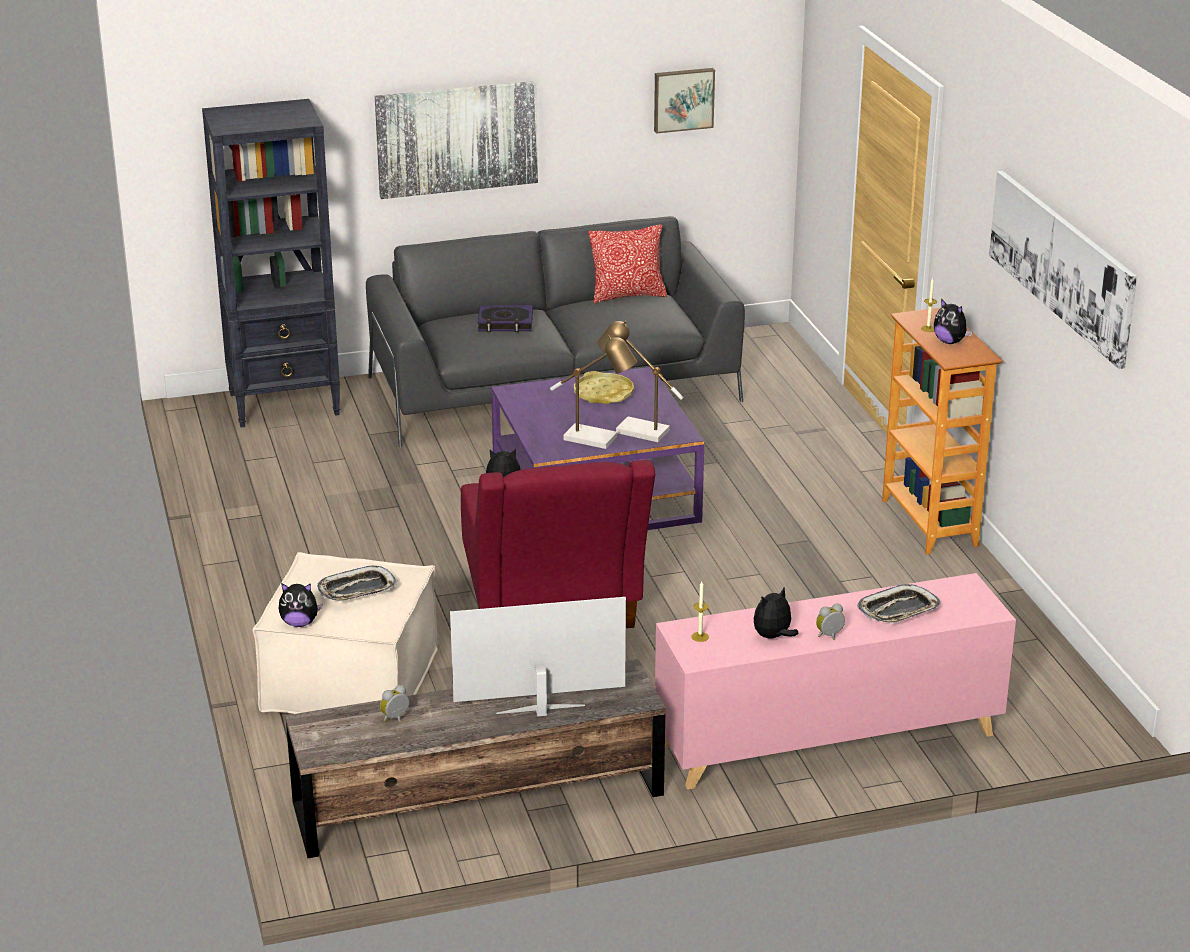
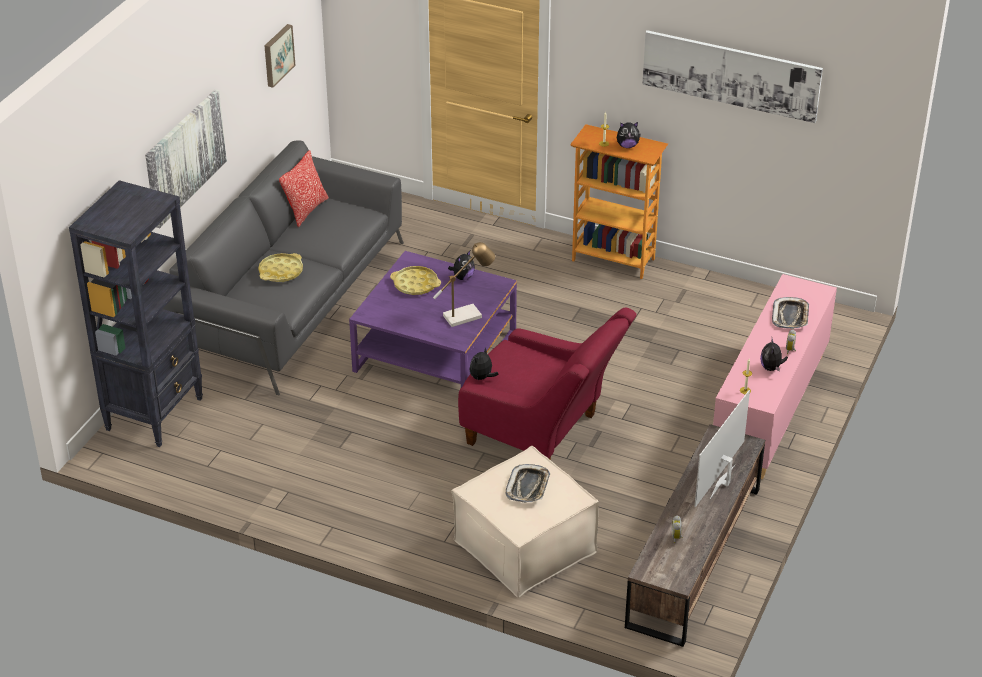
camera: 50 degrees left, 10 degrees up
(299, 623) = (534, 526): plush toy -> plush toy (462, 277)
(505, 323) = (281, 271): book -> yellow tray
(635, 430) = (474, 296): table lamp -> none

